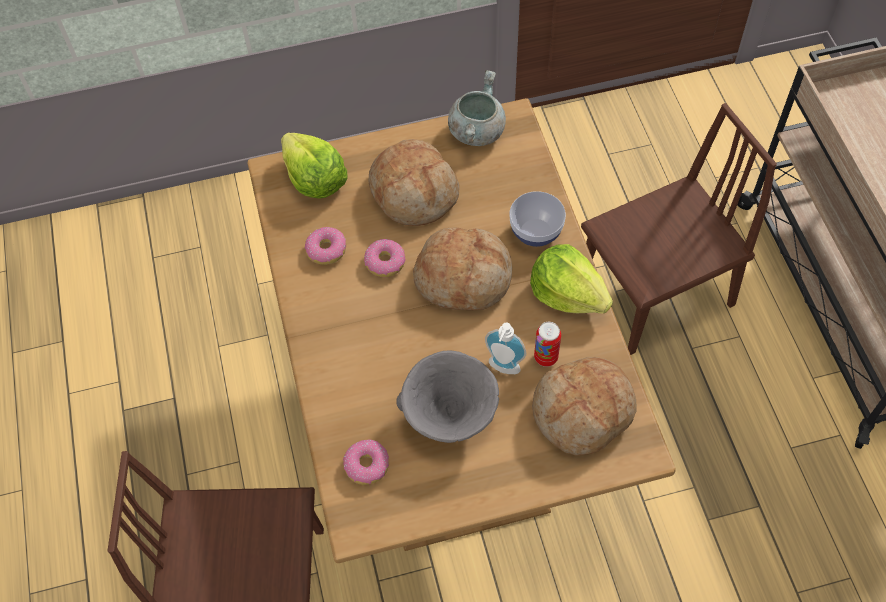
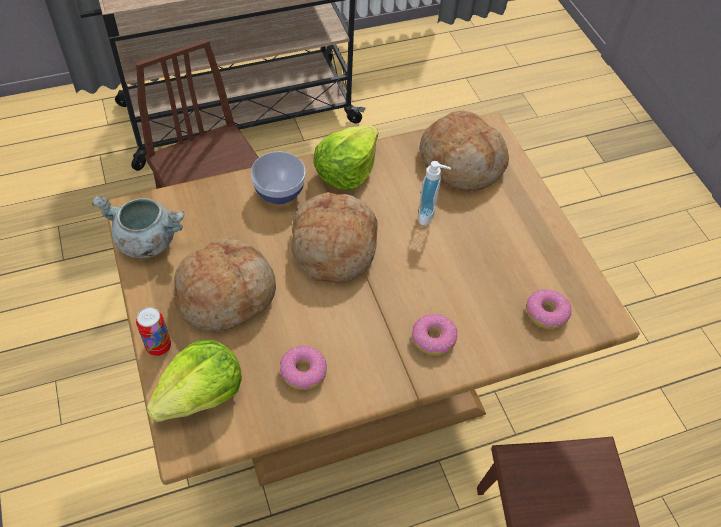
camera: 100 degrees left, 5 degrees down
(385, 262) = (318, 314): donut -> donut (433, 338)
(450, 418) = (485, 251): grey bowl -> none
(546, 357) = (413, 186): can -> can (159, 346)

